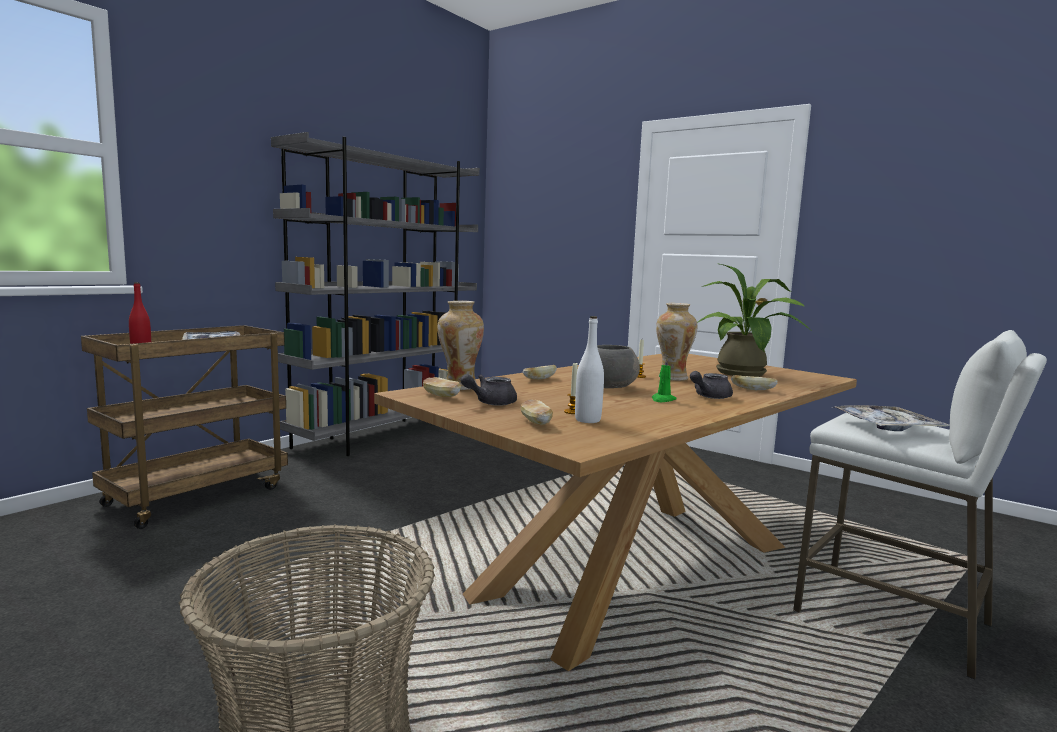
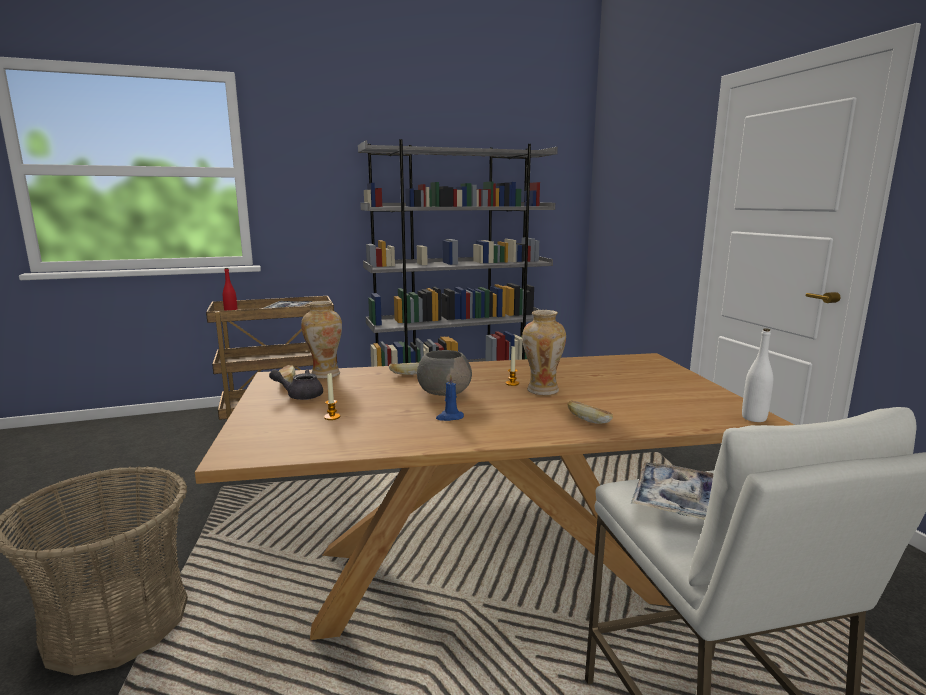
camera: 35 degrees right, 5 degrees up
(535, 423) = (274, 423): bread -> none
(587, 420) = (318, 428): white bottle -> white bottle (754, 418)
(663, 400) = (449, 417): green candle -> blue candle
(708, 396) = (508, 421): grey teapot -> none
(744, 374) = (644, 397): potted plant -> none

